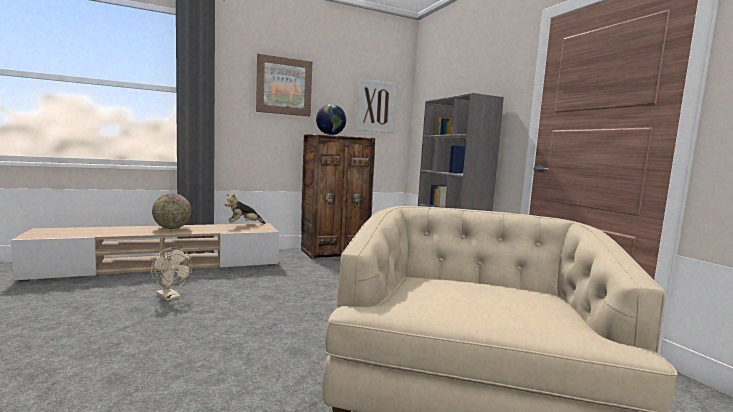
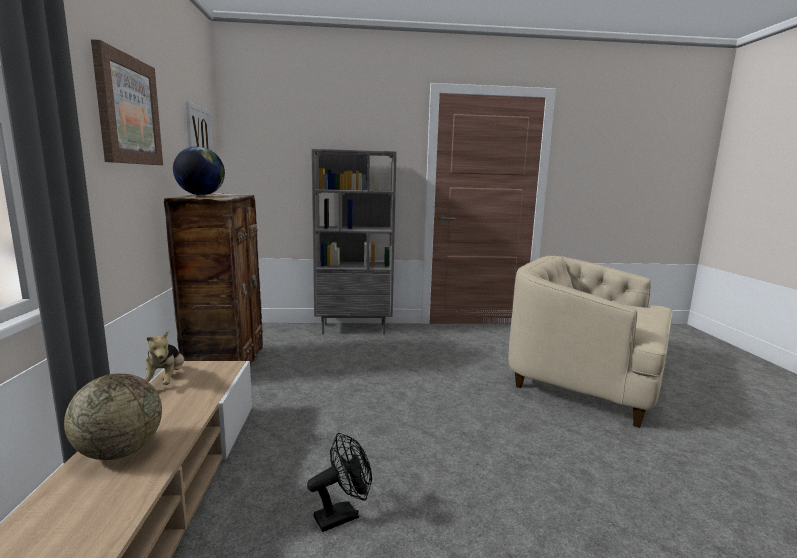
camera: 70 degrees left, 5 degrees up
(170, 297) = (342, 515): beige fan -> black fan

